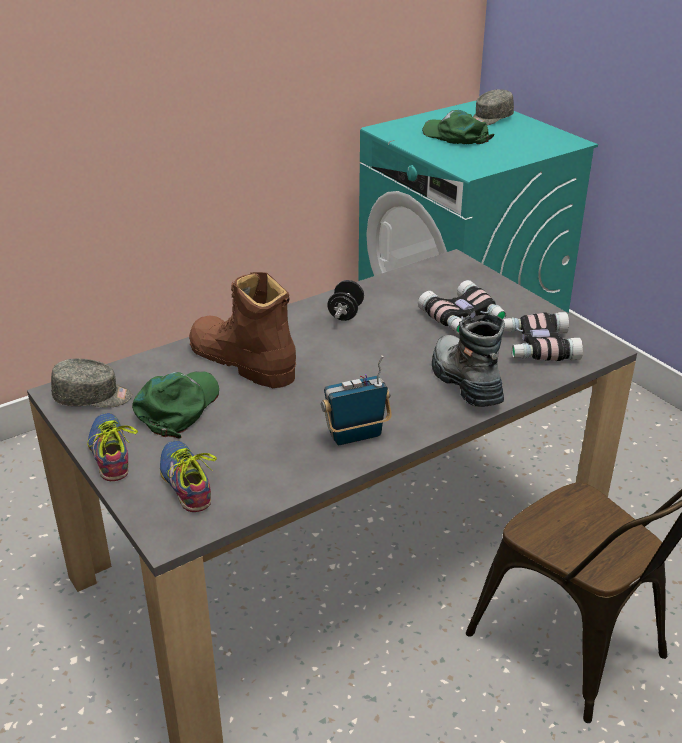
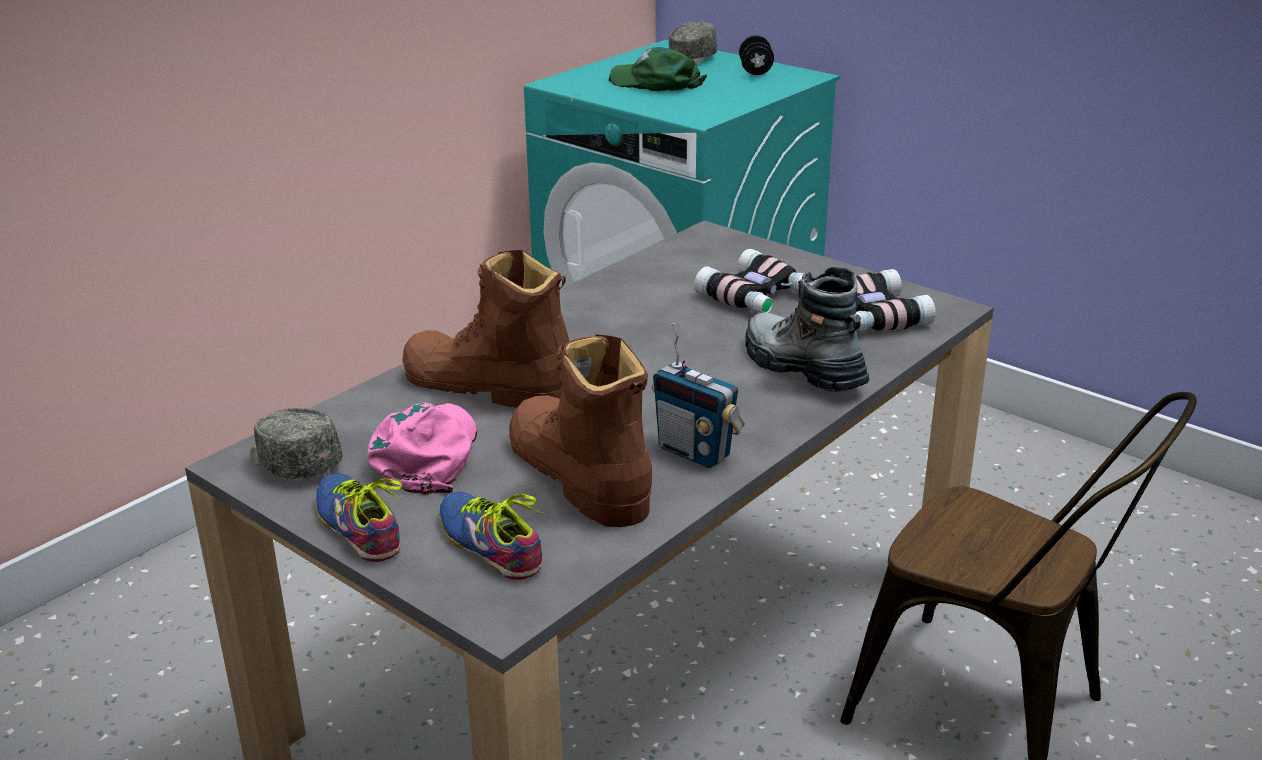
camera: 15 degrees left, 5 degrees down
(93, 397) = (293, 462): grey cap -> grey cap turned 120 degrees counterclockwise
(178, 407) = (427, 454): green cap -> pink cap
(268, 440) = (578, 475): none -> brown boot
(345, 313) = (600, 311): black dumbbell -> black dumbbell (755, 71)
(355, 436) = (695, 452): radio -> radio turned 105 degrees counterclockwise

